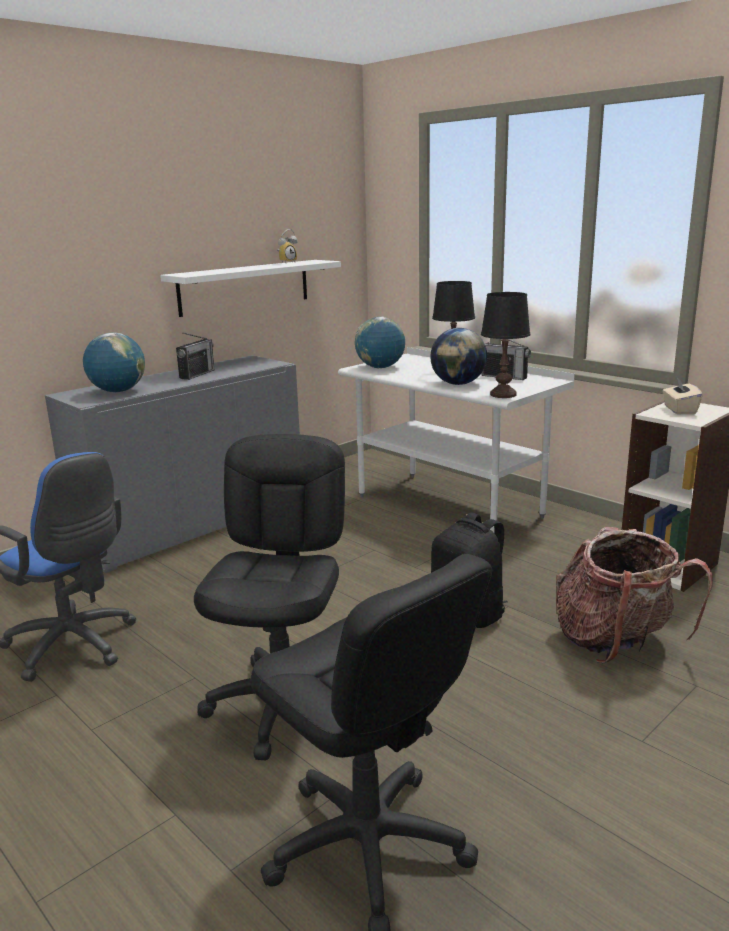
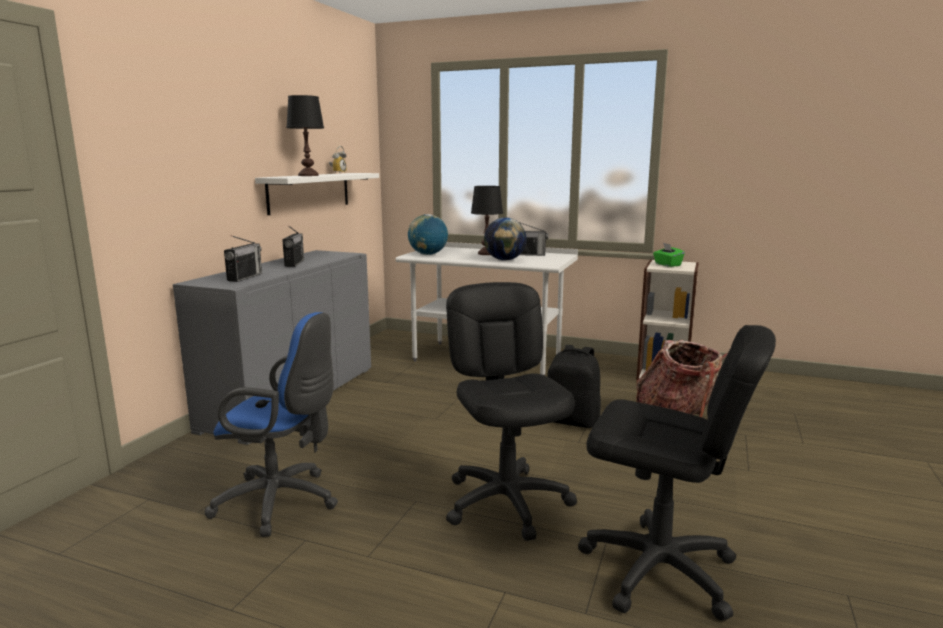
camera: 25 degrees left, 5 degrees down
(118, 391) = (245, 277): globe -> radio
(503, 394) = (547, 263): black table lamp -> black table lamp (308, 175)
(679, 410) = (667, 264): beige tissue box -> green tissue box

